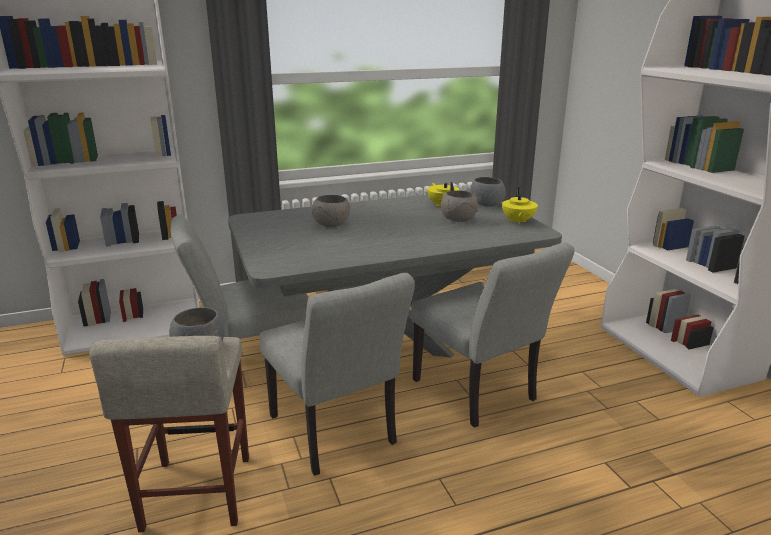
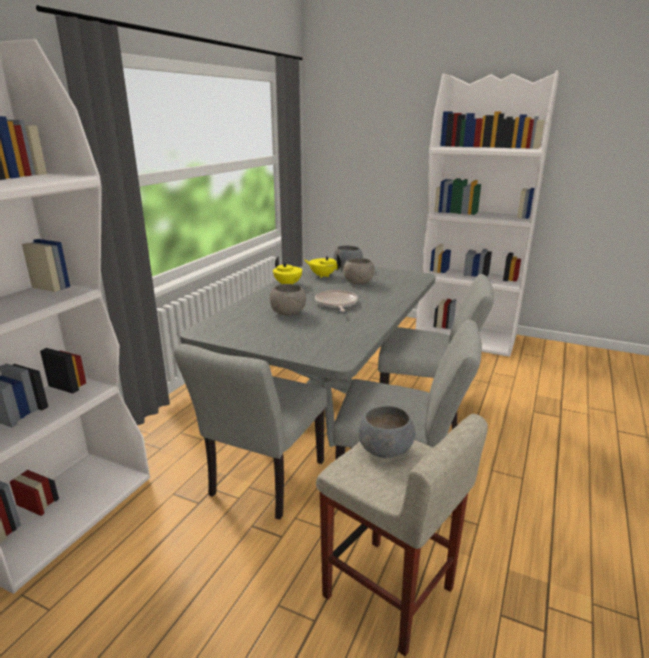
camera: 45 degrees left, 0 degrees up
(386, 230) = (336, 304): none -> frying pan
(517, 221) = (393, 273): yellow teapot -> yellow teapot (288, 285)

